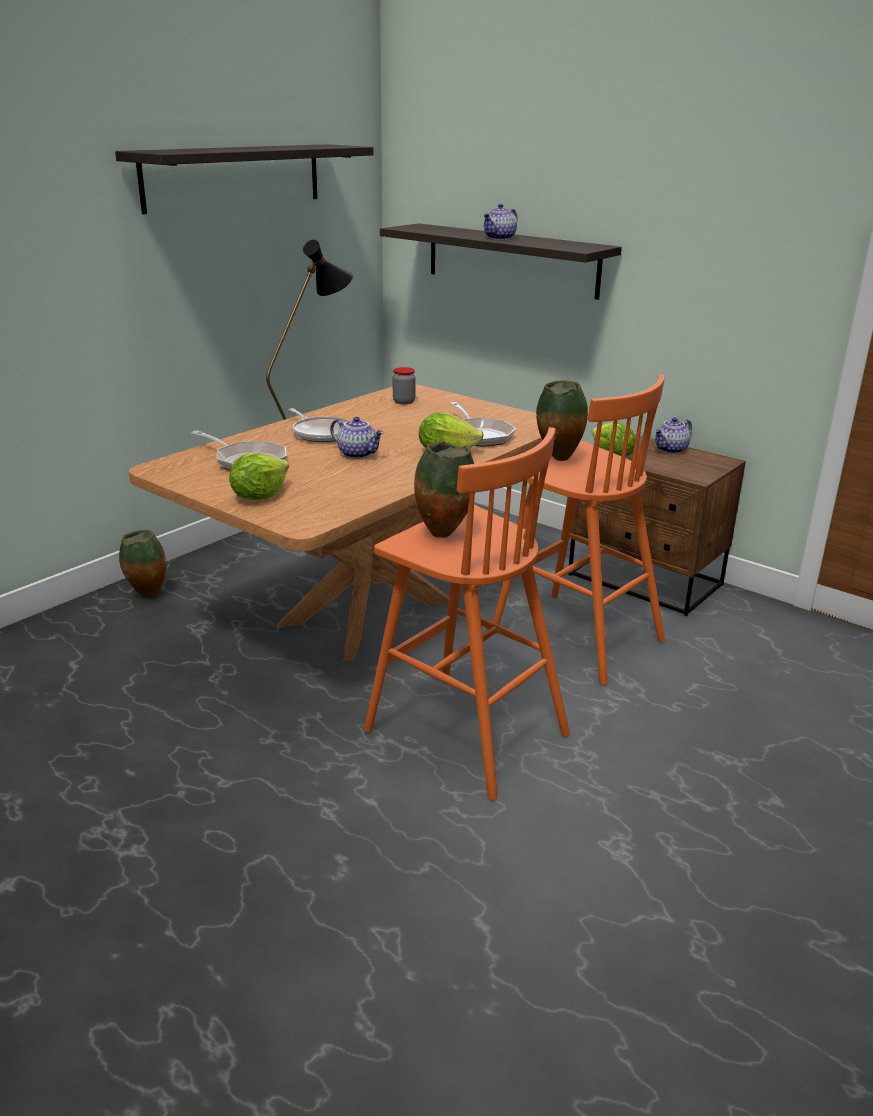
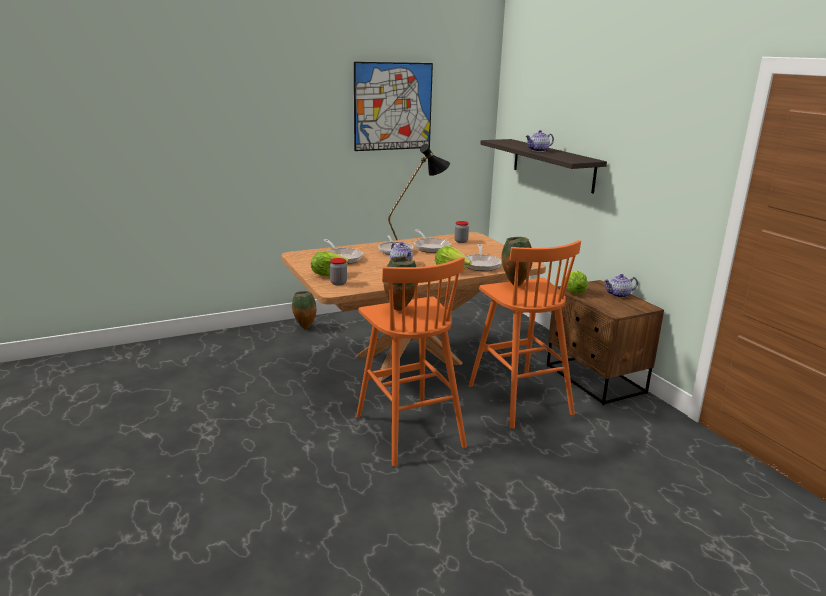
camera: 25 degrees right, 5 degrees down
(234, 177) = (393, 106): shelf -> picture
(295, 508) = (338, 283): none -> jar
(370, 419) = (430, 247): none -> frying pan

